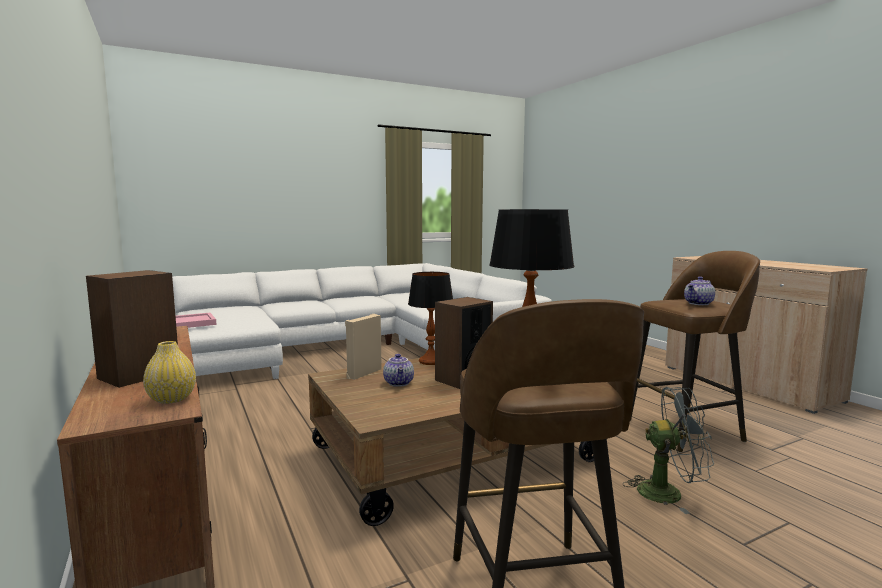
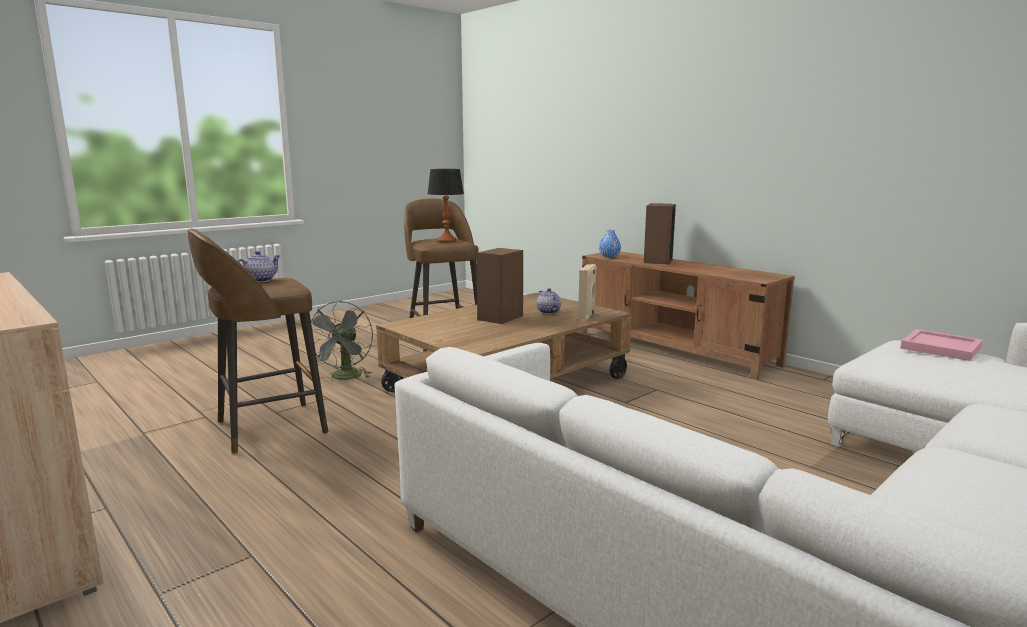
camera: 165 degrees right, 5 degrees up
(171, 399) = (609, 257): yellow vase -> blue vase
(430, 361) = (543, 329): table lamp -> none
(668, 492) = (345, 378): grey fan -> grey fan turned 75 degrees counterclockwise

